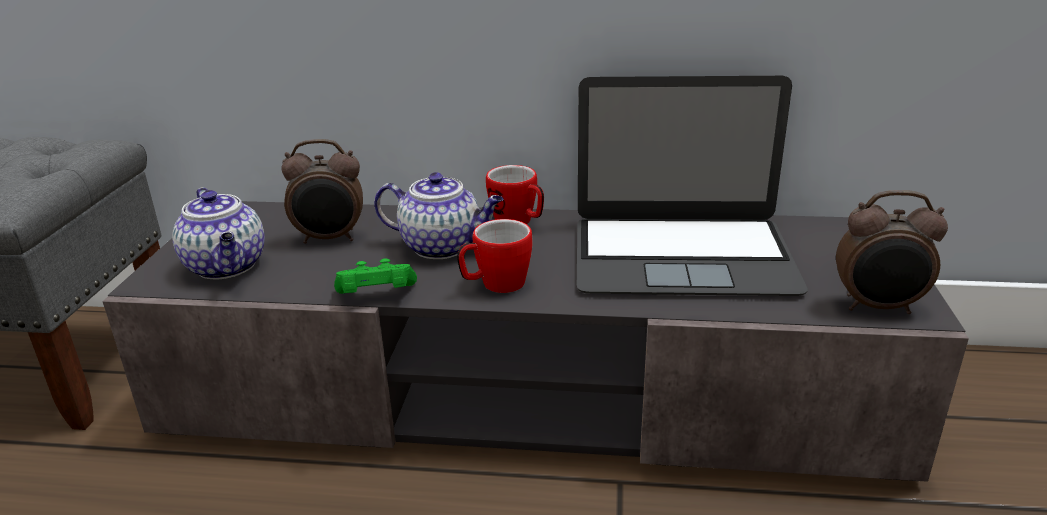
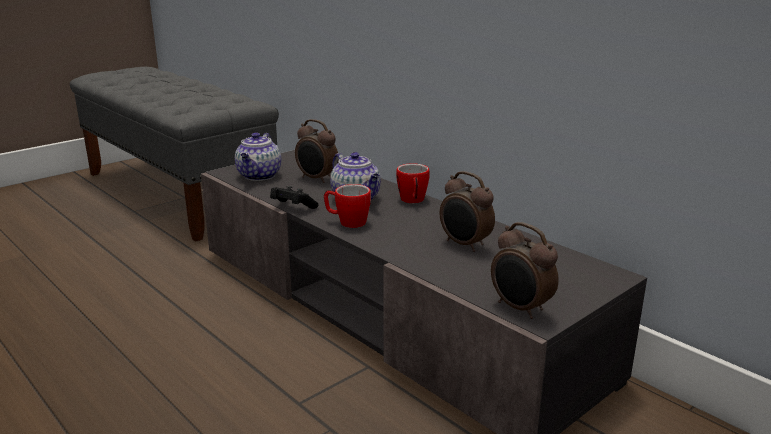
camera: 40 degrees right, 5 degrees down
(376, 296) = (292, 207): green game controller -> black game controller
(682, 255) = (464, 245): laptop -> alarm clock

